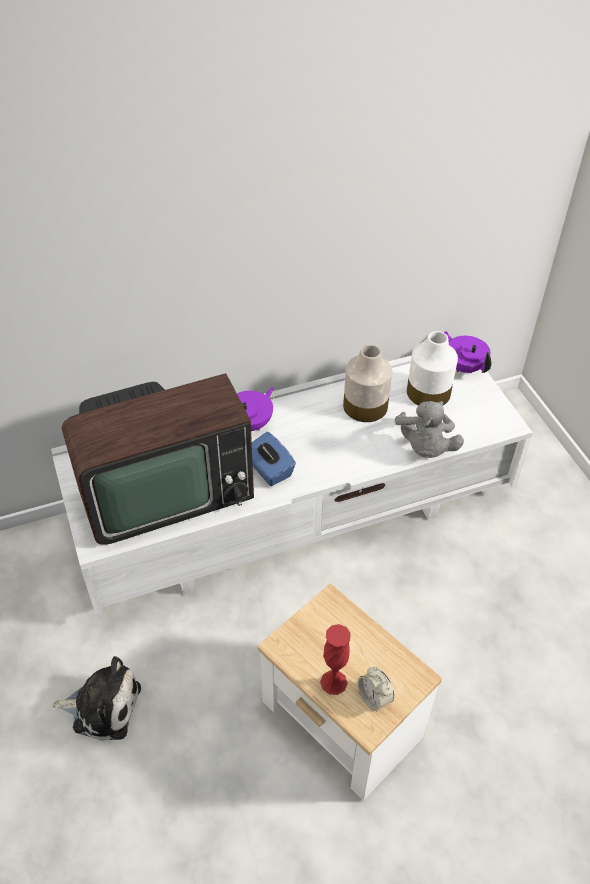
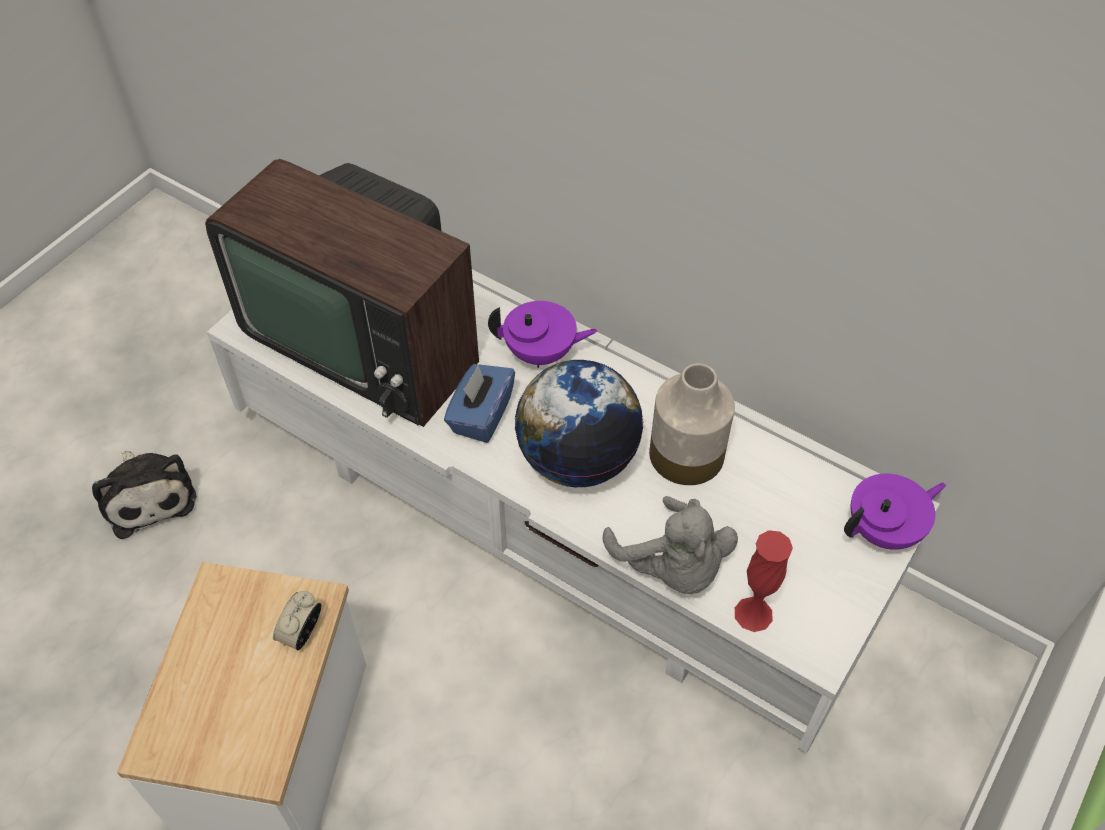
camera: 55 degrees right, 5 degrees up
(332, 447) = (577, 459): none -> globe
(333, 682) = (196, 673): red vase -> red vase (753, 614)
(374, 698) = (198, 733): alarm clock -> alarm clock (302, 633)
(425, 448) = (672, 567): grey plush toy -> grey plush toy turned 90 degrees counterclockwise
(428, 392) = (785, 513): white vase -> none
(464, 366) = (884, 530): purple teapot -> purple teapot turned 45 degrees clockwise

